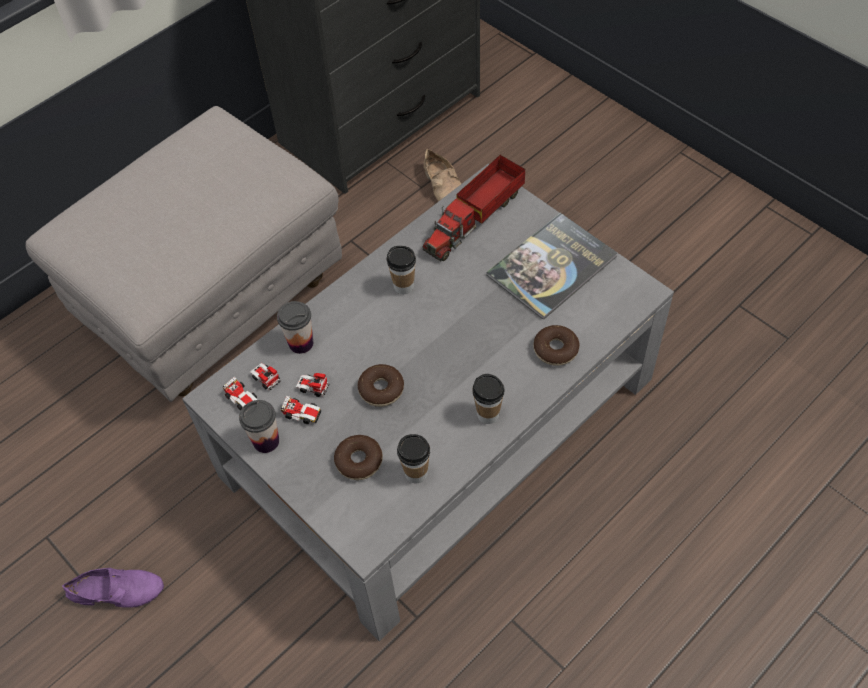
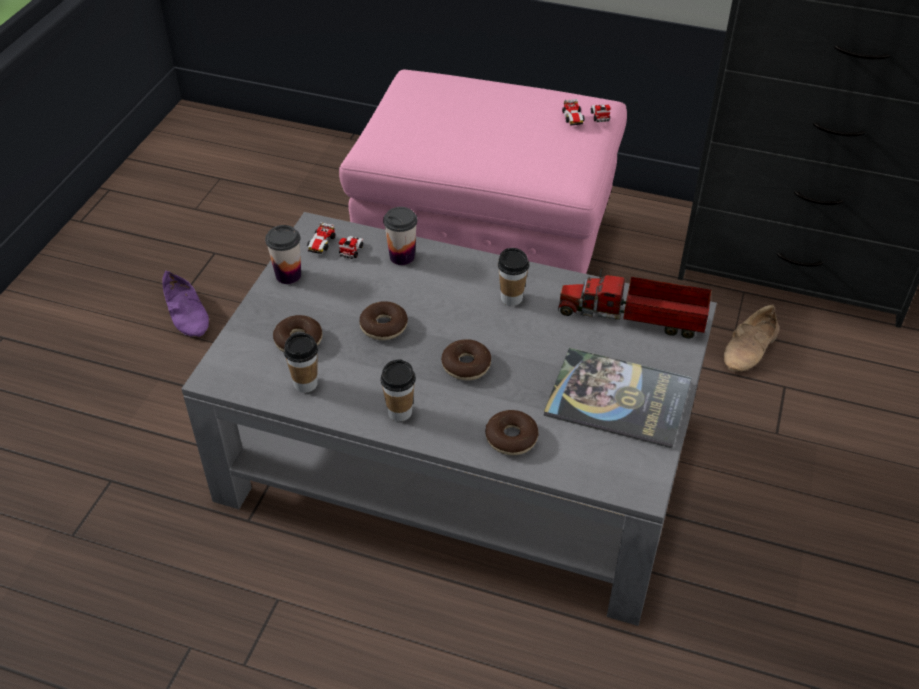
camera: 60 degrees right, 10 degrees down
(214, 304) = (487, 248): grey ottoman -> pink ottoman
(308, 402) = (343, 285): toy car -> toy car (586, 118)
(462, 348) = (466, 365): none -> donut

